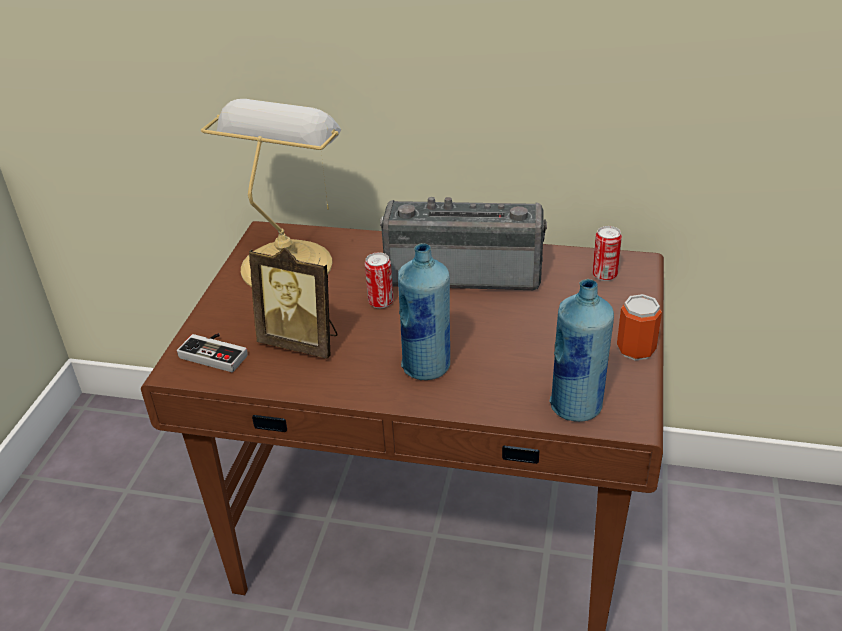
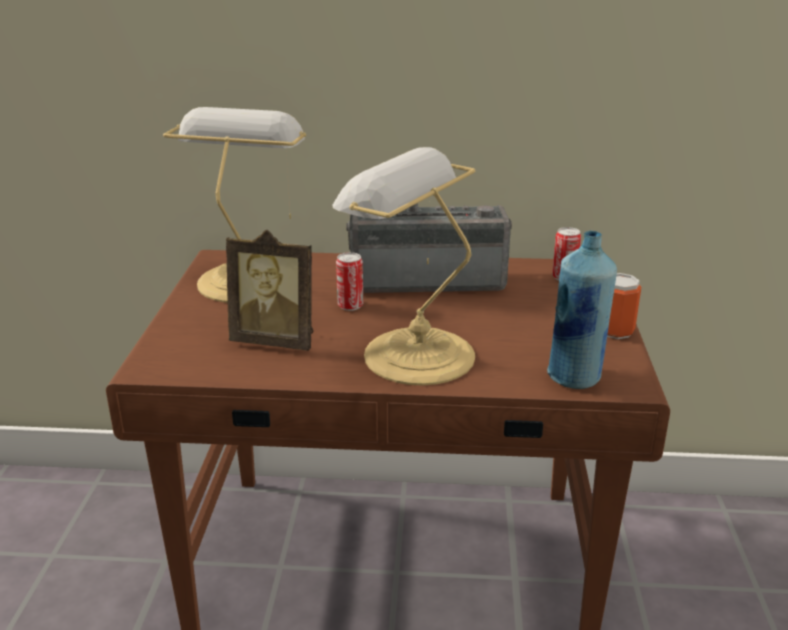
camera: 10 degrees left, 10 degrees down
(217, 352) = (186, 353): game controller -> none
(427, 367) = (413, 354): blue bottle -> table lamp

